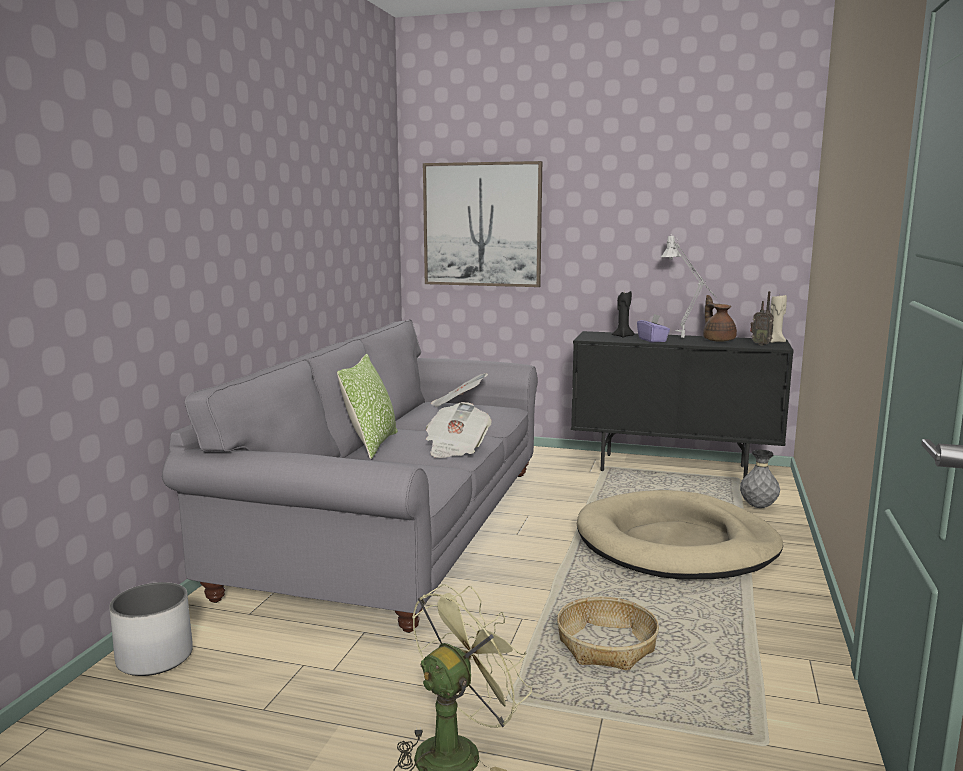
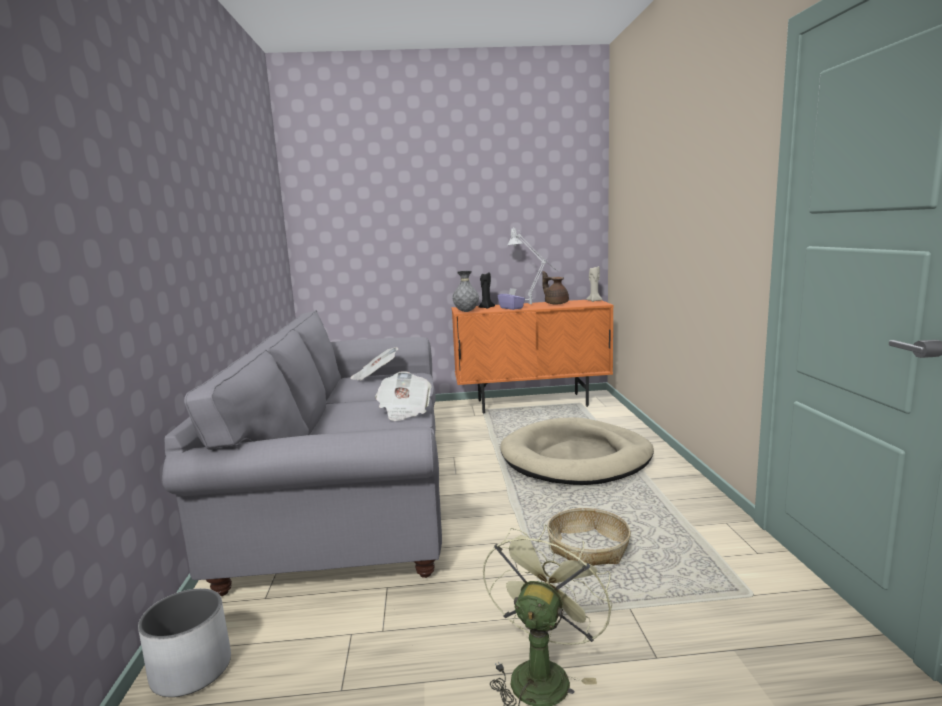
camera: 20 degrees left, 0 degrees up
(371, 444) = (327, 419): pillow -> none
(482, 224) = (360, 228): picture -> none
(673, 469) = (532, 403): black cabinet -> orange cabinet
(758, 507) = (608, 420): grey vase -> grey vase (466, 311)
(761, 344) = (588, 303): radio -> none

